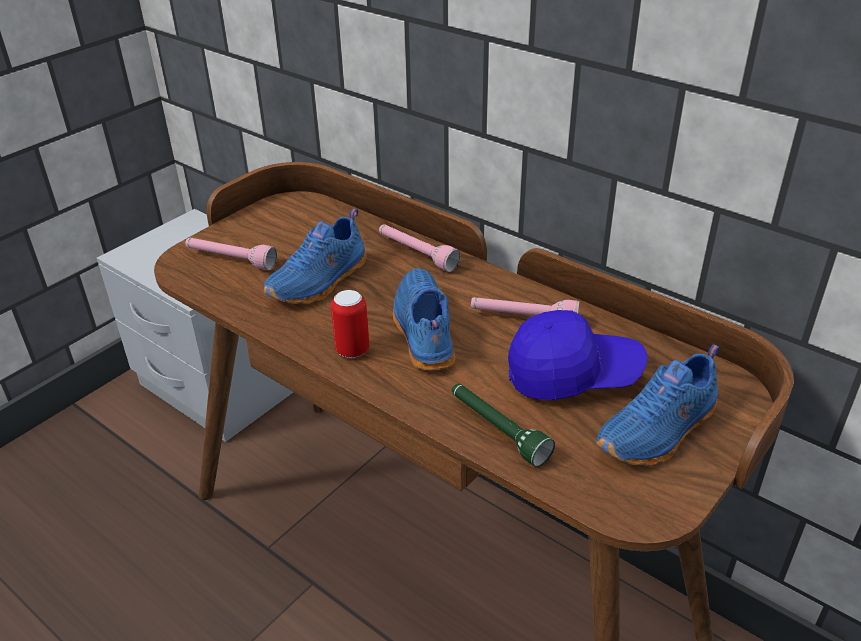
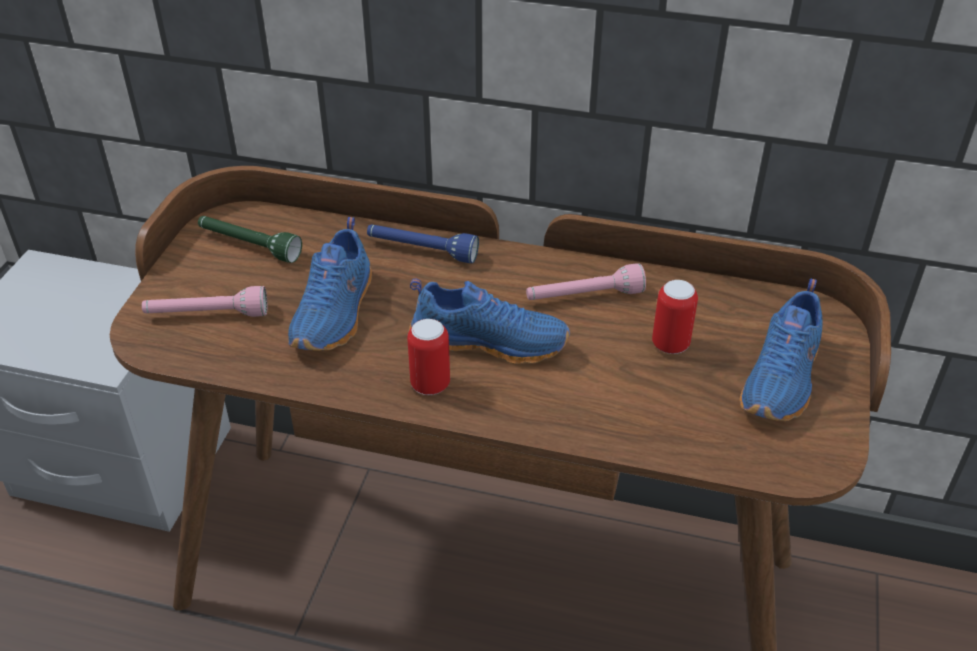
camera: 25 degrees left, 5 degrees up
(416, 254) = (421, 251): pink flashlight -> blue flashlight
(422, 331) = (489, 340): blue shoe -> blue shoe turned 135 degrees clockwise
(497, 430) = (636, 426): green flashlight -> green flashlight (249, 246)
(573, 375) = (670, 344): blue cap -> can

